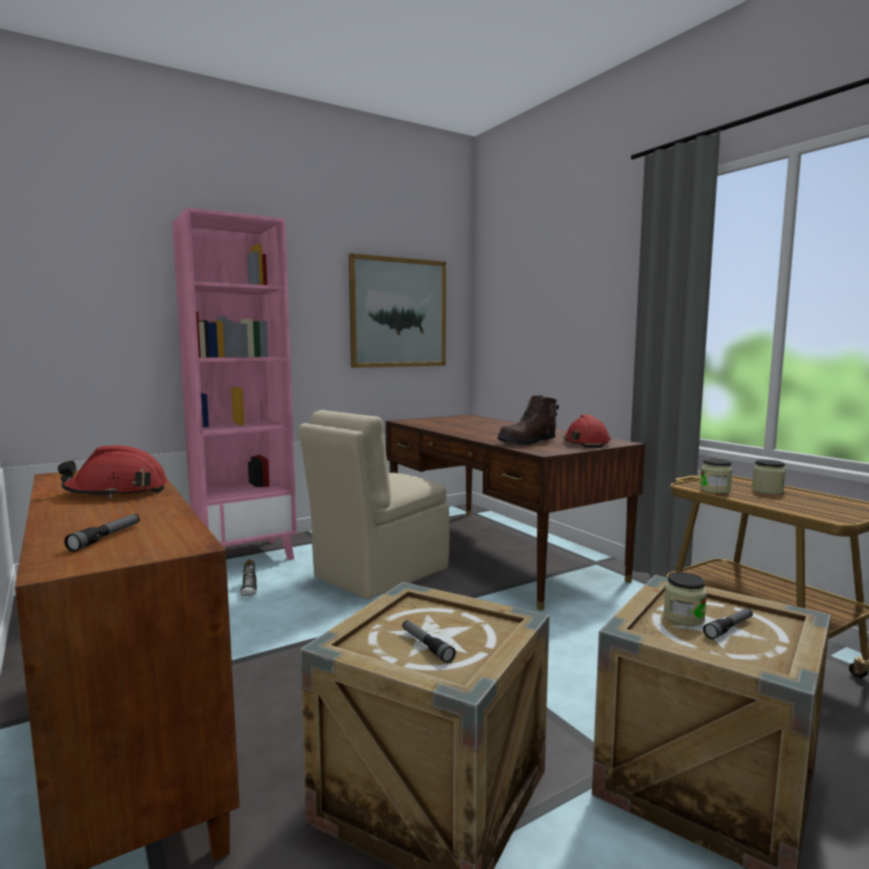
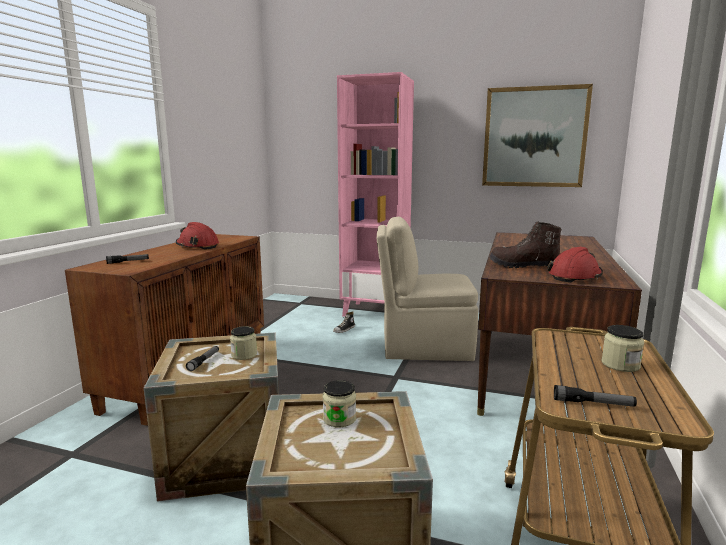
camera: 50 degrees right, 5 degrees up
(715, 490) = (555, 344): jar -> jar (244, 355)
(729, 628) = (341, 439): flashlight -> flashlight (593, 403)

